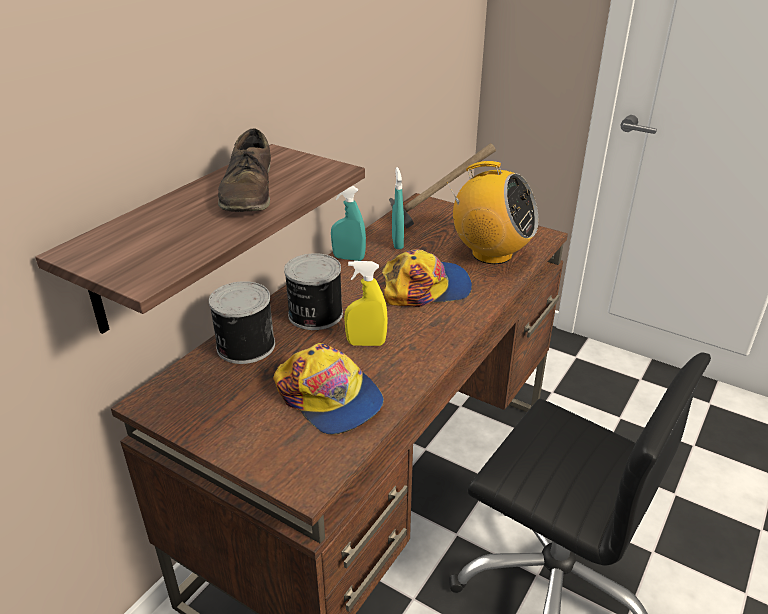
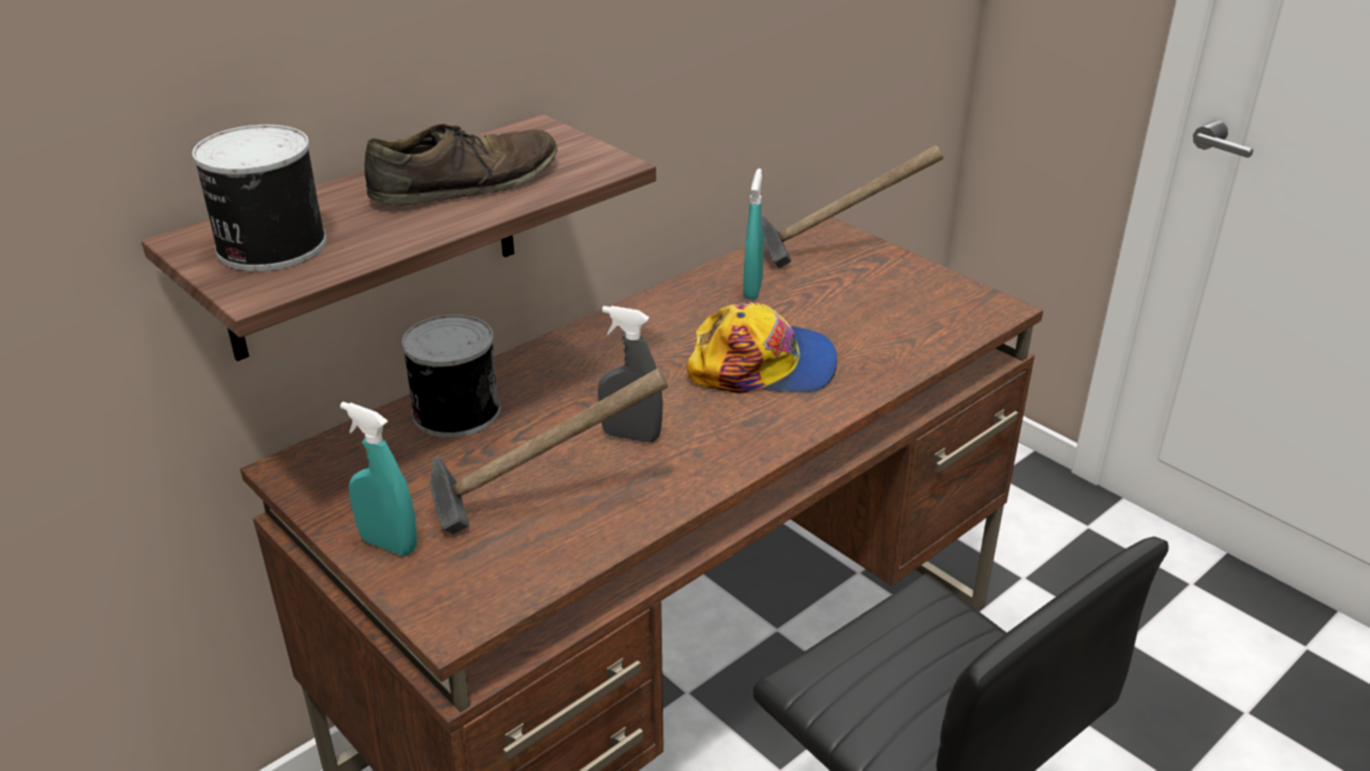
camera: 15 degrees right, 0 degrees up
(249, 191) = (466, 183): brown shoe -> brown shoe turned 135 degrees counterclockwise
(314, 315) = (574, 381): can -> can (268, 246)
(329, 397) = (540, 506): cap -> hammer
(348, 258) = (666, 303): turquoise spray bottle -> turquoise spray bottle (388, 544)
(366, 343) = (631, 436): yellow spray bottle -> grey spray bottle
(491, 254) = (894, 327): radio -> none

